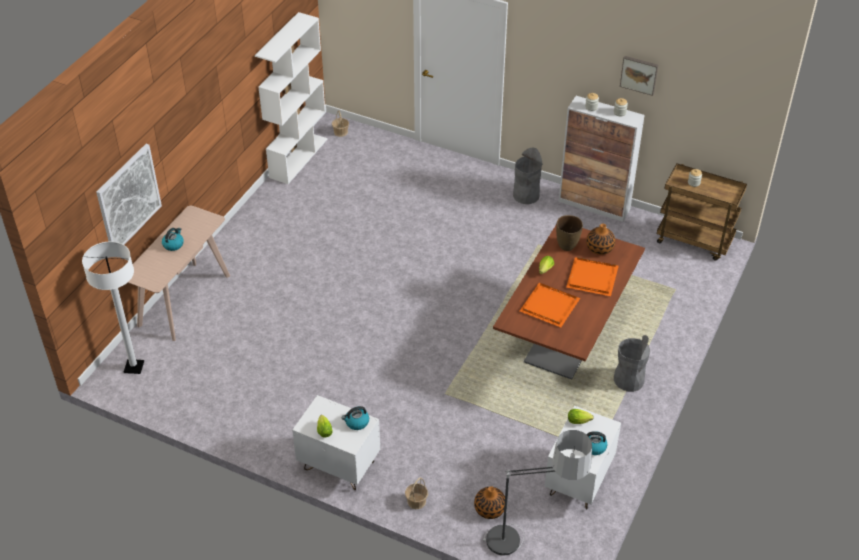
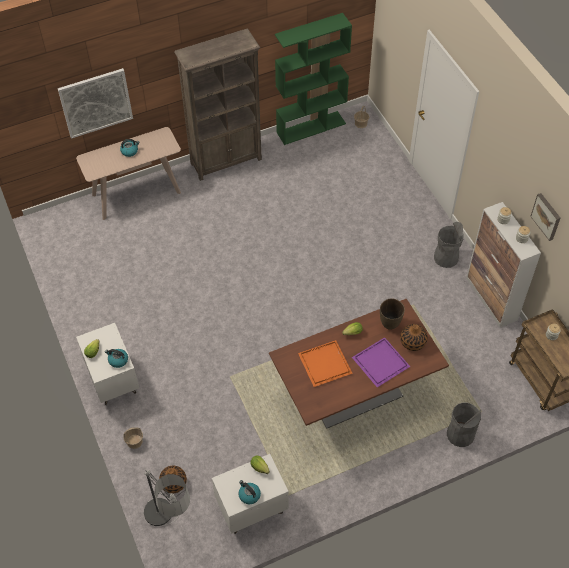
camera: 40 degrees right, 10 degrees up
(134, 367) = (63, 223): white floor lamp -> none
(246, 225) = (226, 161): none -> brown bookcase
(298, 158) = (311, 127): white bookcase -> green bookcase
(591, 278) = (379, 362): orange tray -> purple tray
(628, 380) = (367, 459): grey trash can -> grey trash can (460, 434)

